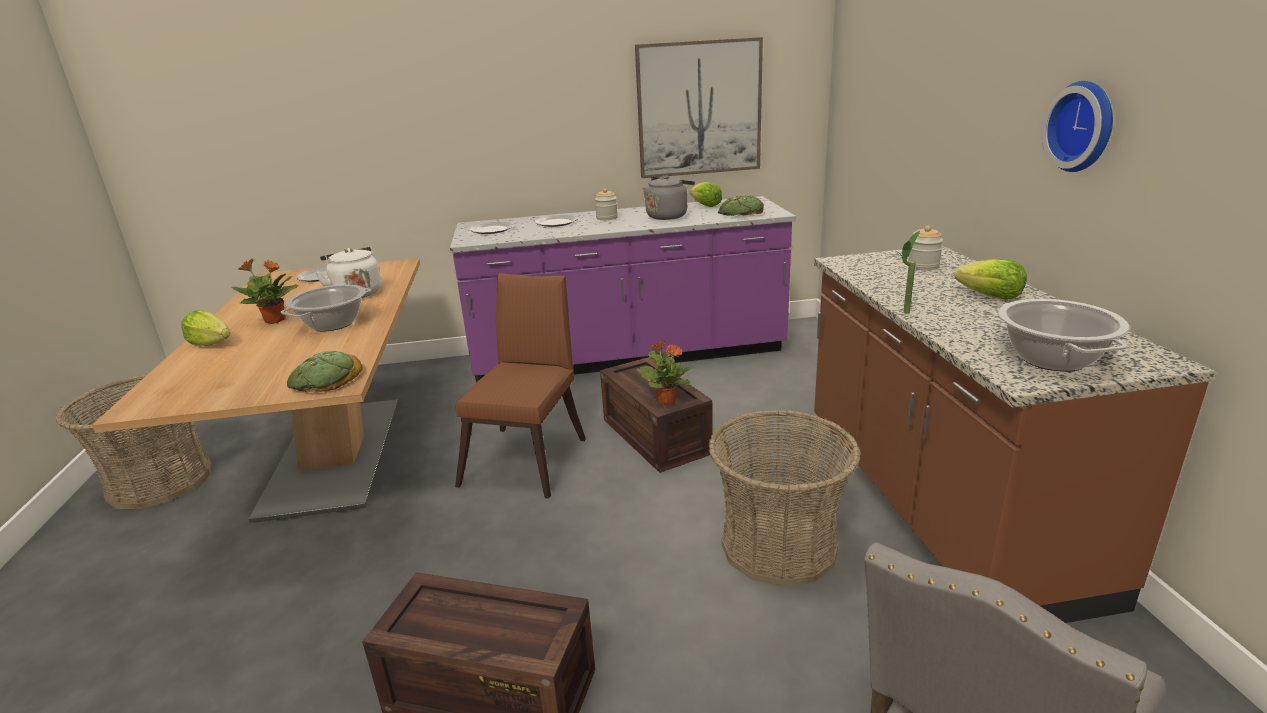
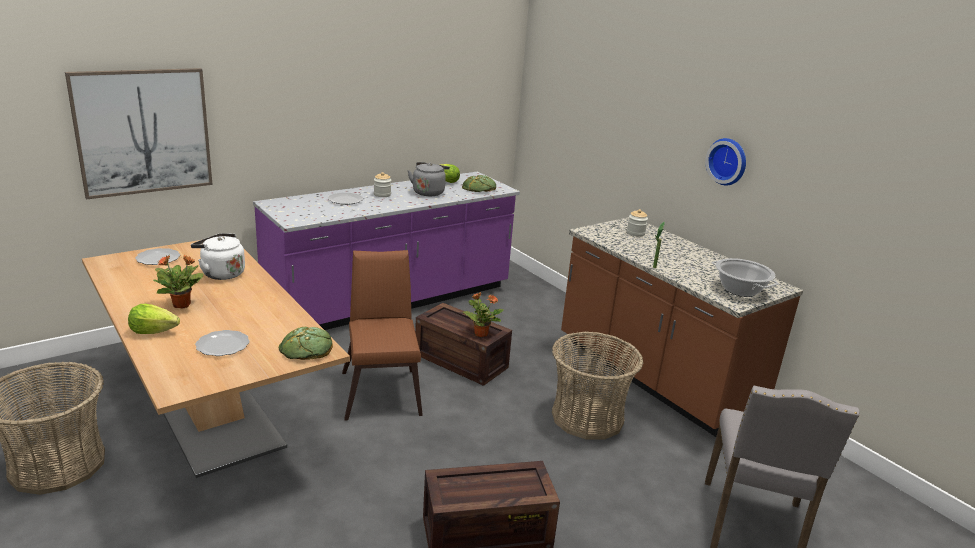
camera: 30 degrees left, 0 degrees up
(333, 324) = (242, 303): cooking pot -> none
(492, 229) = (298, 208): plate -> plate (223, 345)
(699, 109) = (438, 108): picture -> picture (143, 132)
(990, 297) = (686, 254): lettuce -> none

